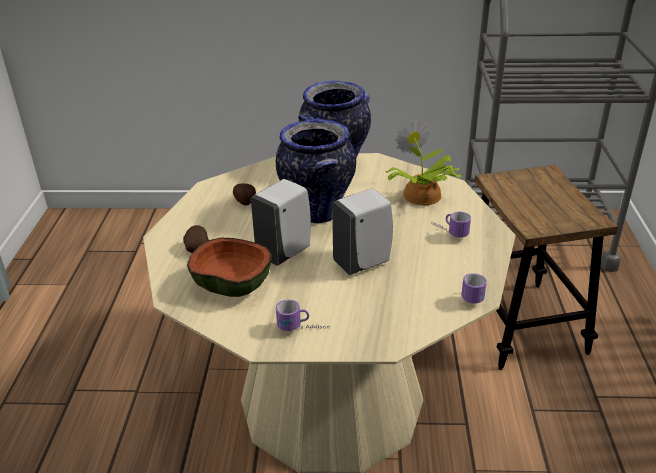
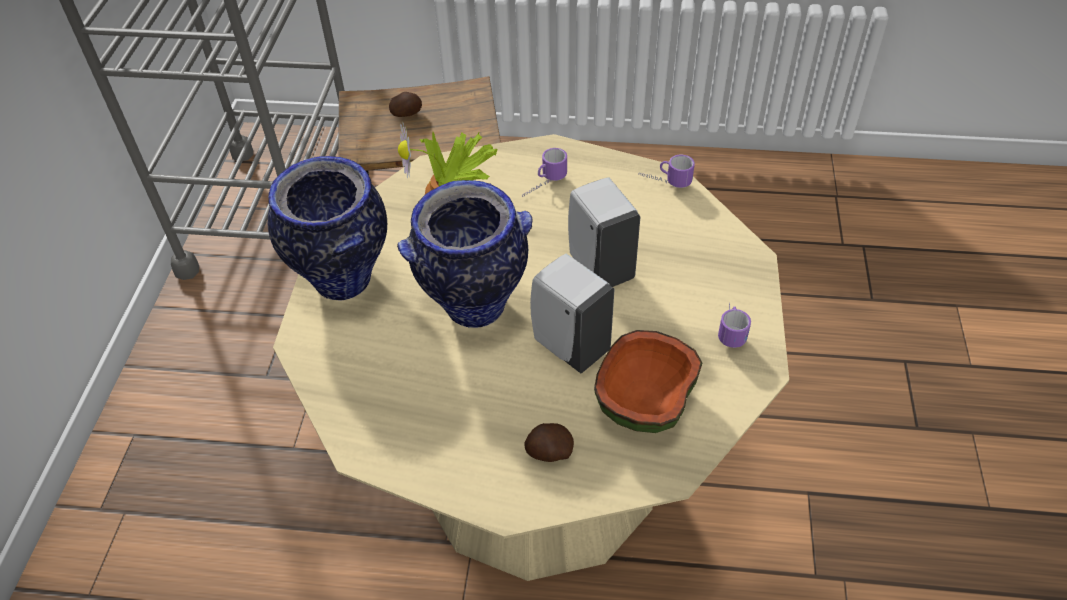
camera: 85 degrees left, 15 degrees up
(245, 202) = (423, 396): potato -> potato (406, 114)

